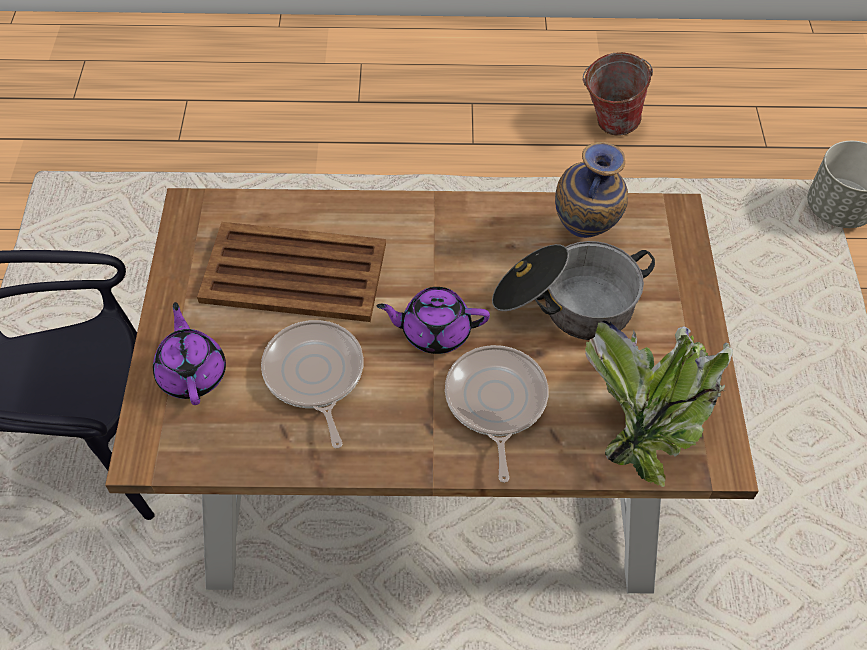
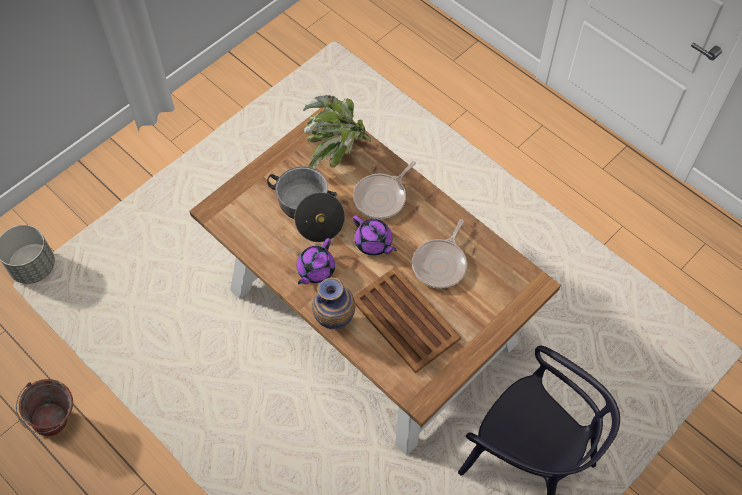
camera: 135 degrees left, 5 degrees up
(192, 373) = (490, 306): purple teapot -> purple teapot (315, 270)
(584, 234) = (262, 233): vase -> vase (334, 320)

